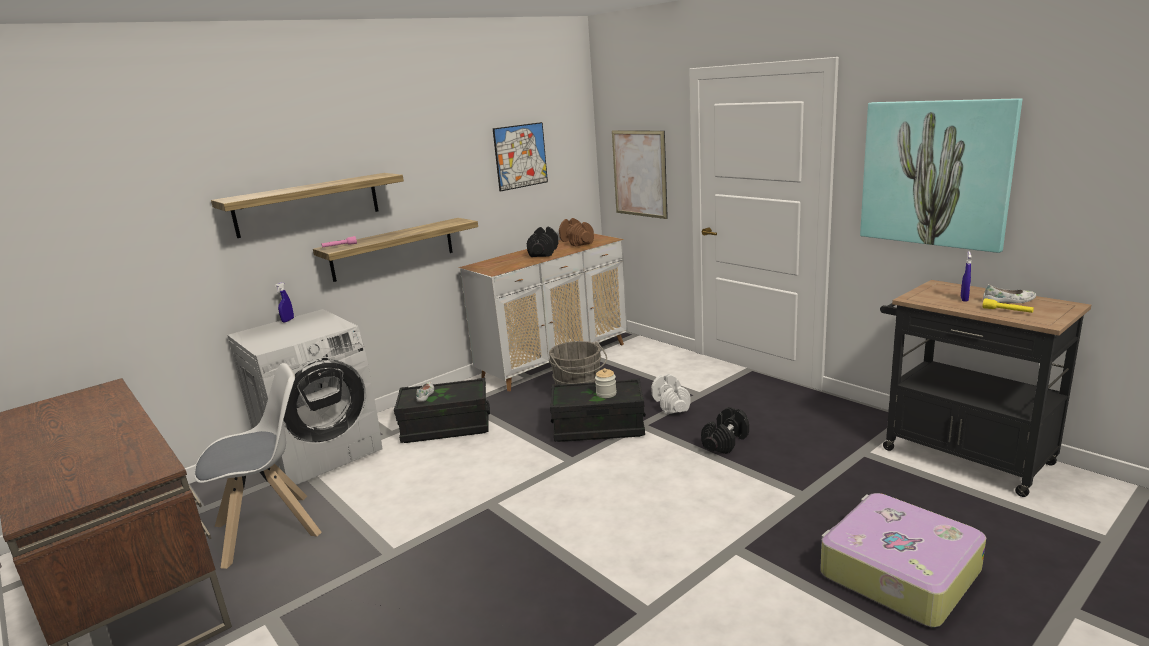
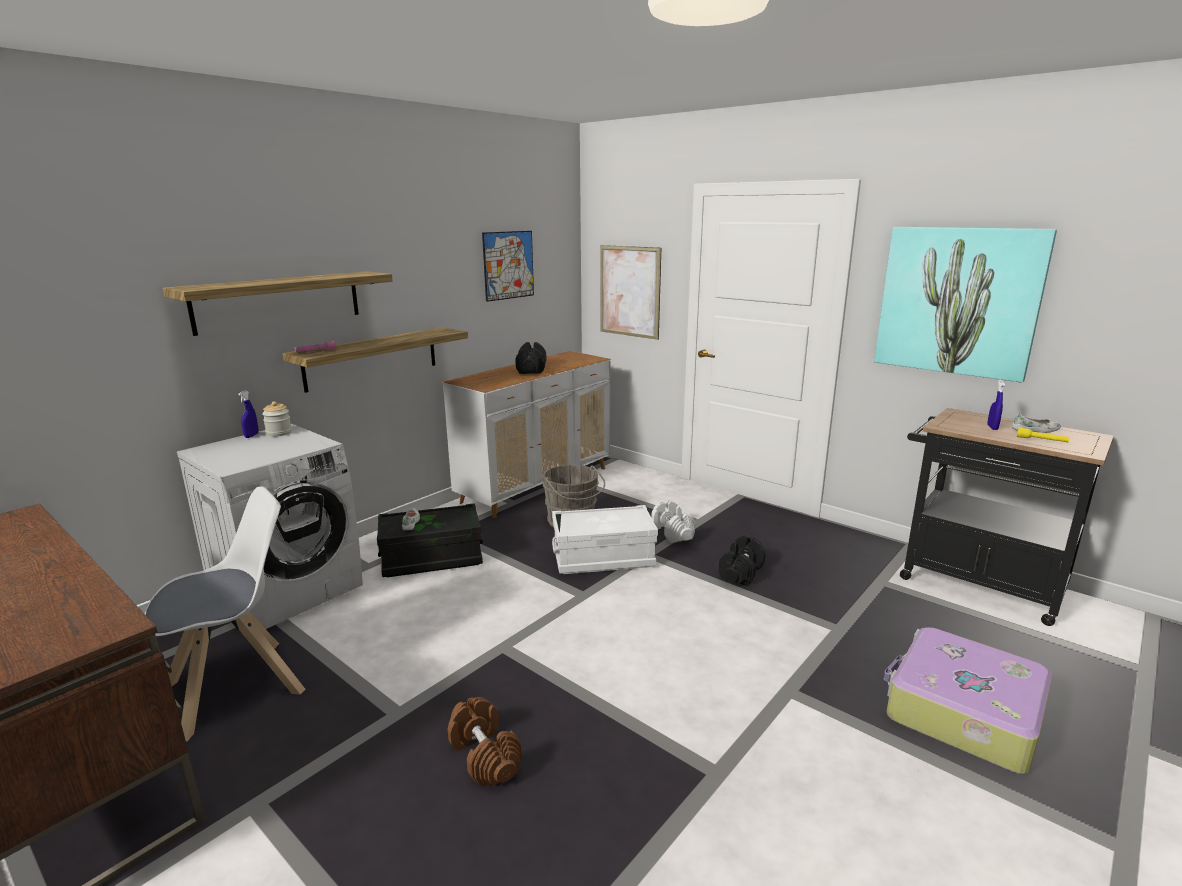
camera: 10 degrees left, 0 degrees up
(576, 242) = (562, 360): brown dumbbell -> brown dumbbell (484, 755)
(598, 428) = (603, 558): black storage box -> white storage box
(606, 394) = (614, 521): jar -> jar (279, 433)

